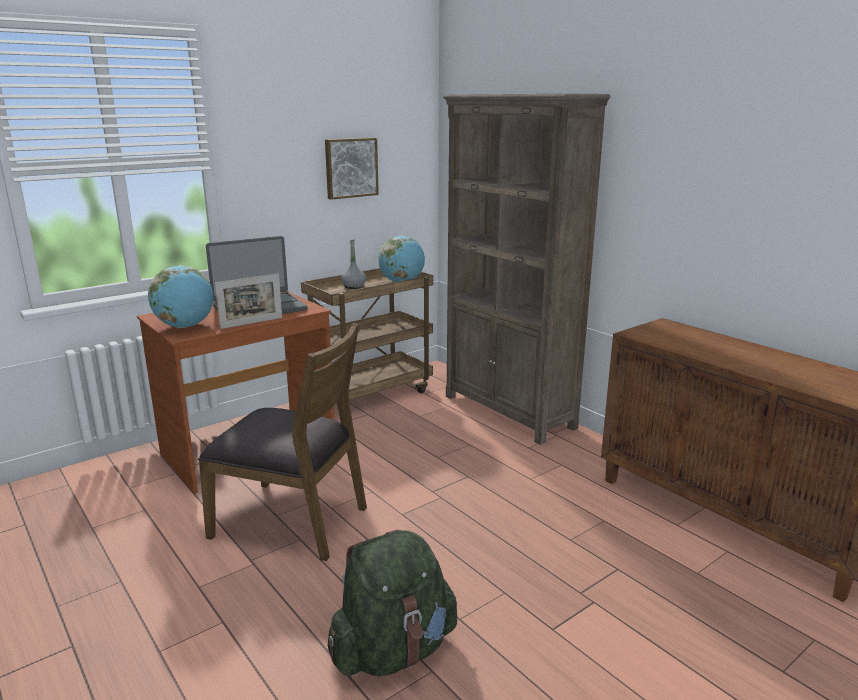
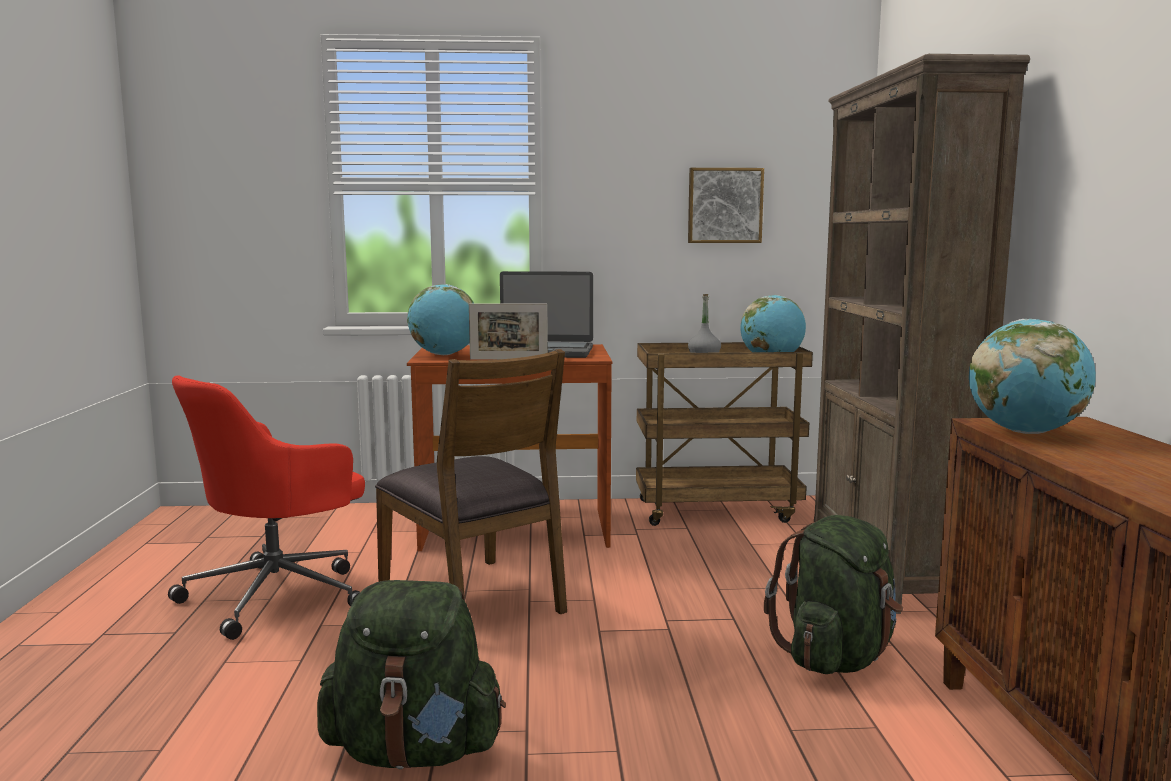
camera: 35 degrees right, 10 degrees down
(124, 574) = (279, 595): none -> red office chair
(545, 483) = (836, 657): none -> green backpack
(662, 339) = (1025, 432): none -> globe

